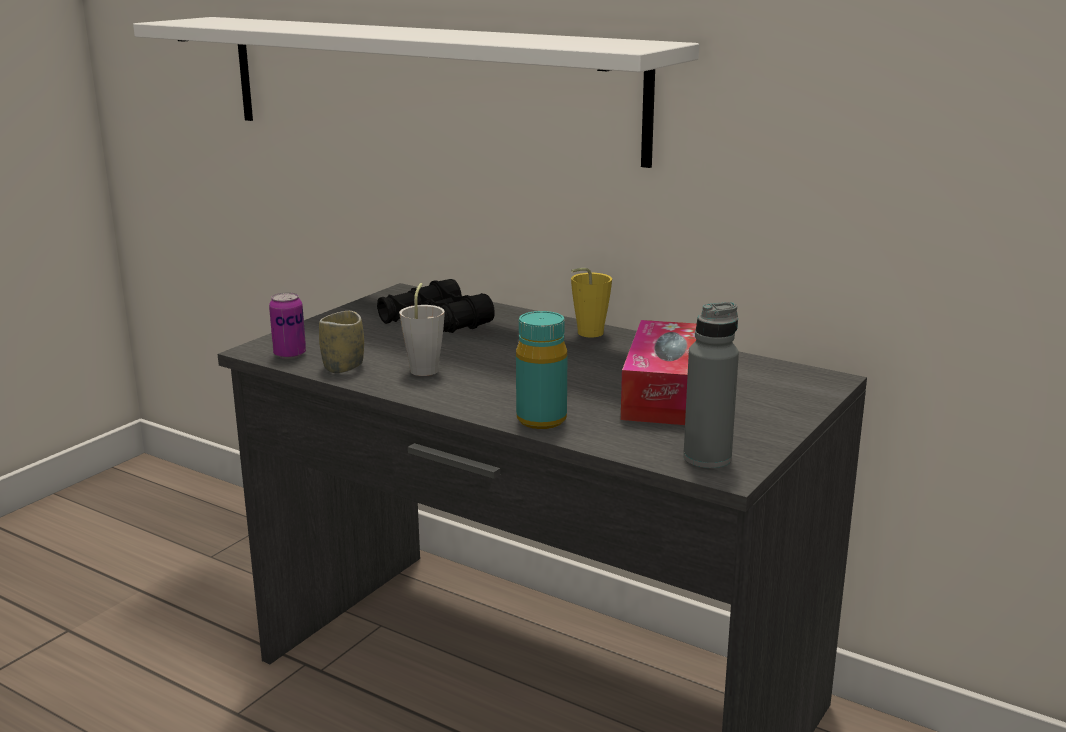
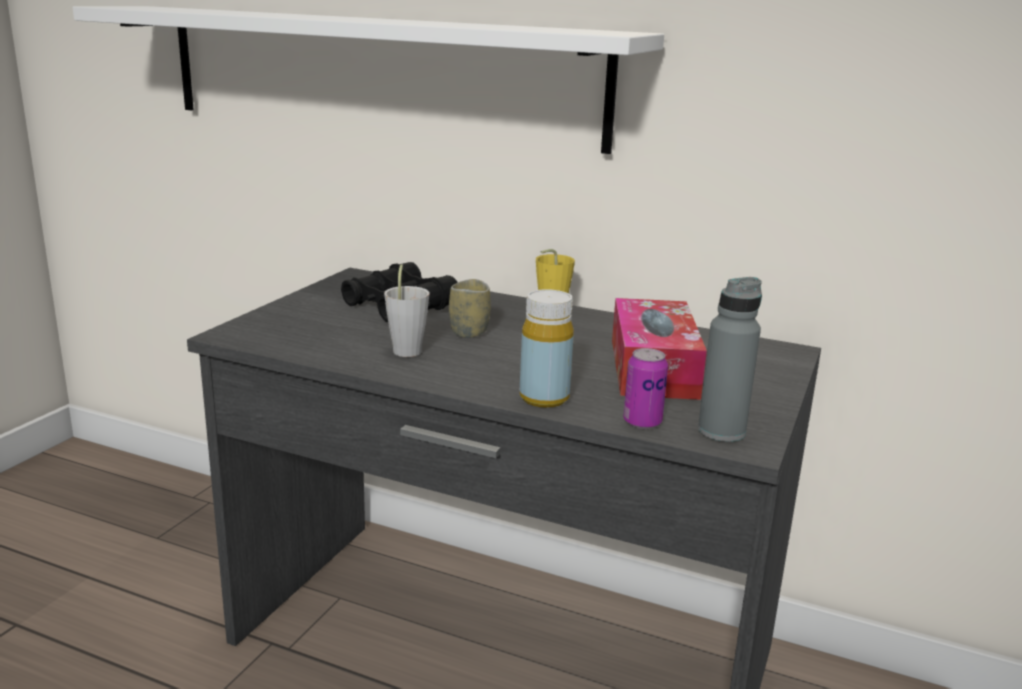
camera: 10 degrees left, 0 degrees up
(290, 354) = (264, 338): can -> can (642, 422)
(343, 367) = (323, 349): cup -> cup (469, 332)
(541, 420) = (544, 398): turquoise bottle -> yellow bottle

